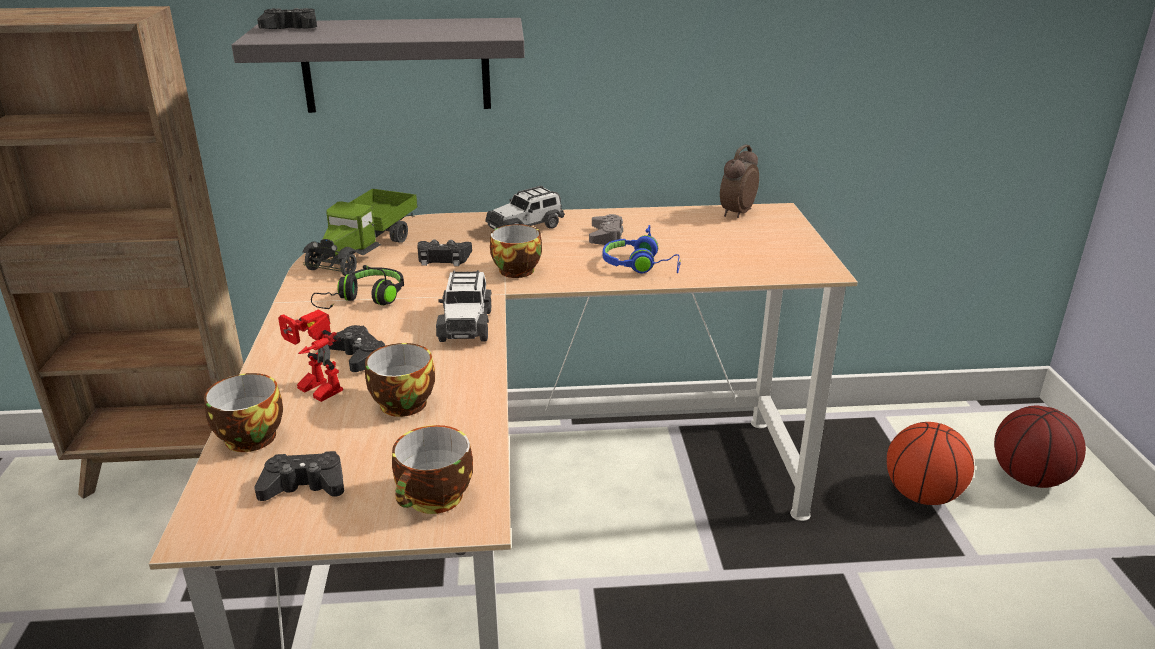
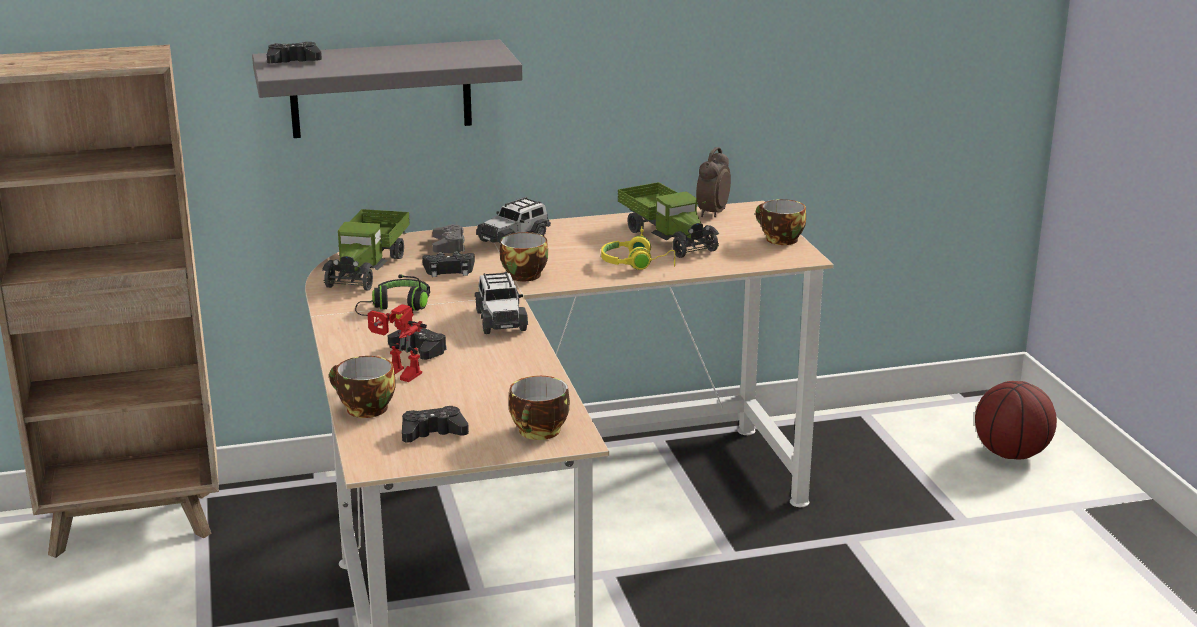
camera: 10 degrees left, 5 degrees down
(399, 403) = (476, 378): cup -> cup (779, 239)
(606, 236) = (595, 241): grey game controller -> grey game controller (448, 246)
(641, 266) = (638, 264): blue headphones -> yellow headphones
(683, 237) = (668, 237): none -> toy truck
(921, 495) = (911, 477): basketball -> none

